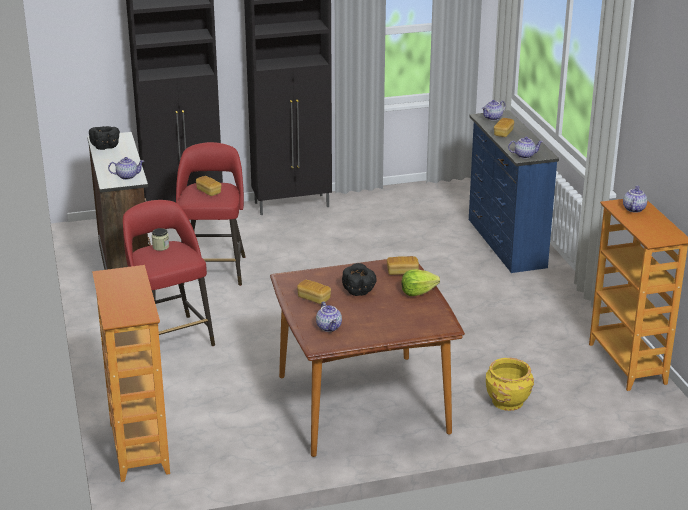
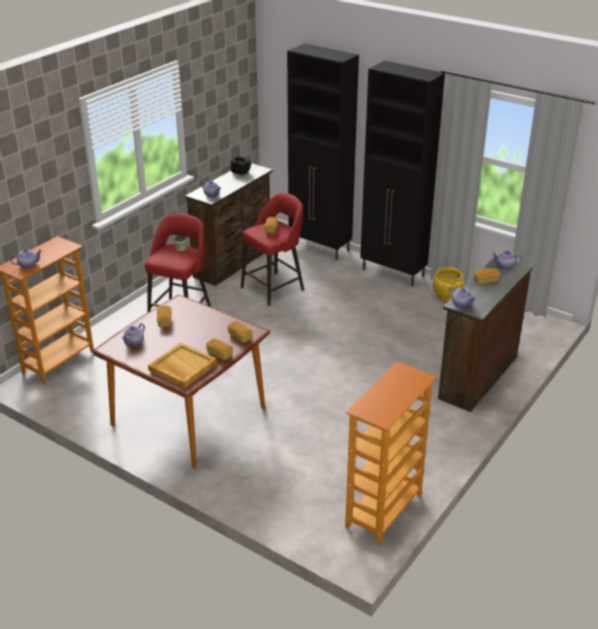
camera: 50 degrees right, 5 degrees up
(359, 291) = (194, 332): black bowl -> none
(413, 318) = (182, 367): none -> beige tray
(418, 292) = (219, 354): lettuce -> bread
(505, 243) = (476, 377): blue dresser -> brown dresser
(507, 401) = (262, 475): yellow planter -> yellow planter (446, 296)
(633, 209) = (405, 380): teapot -> teapot (28, 265)

